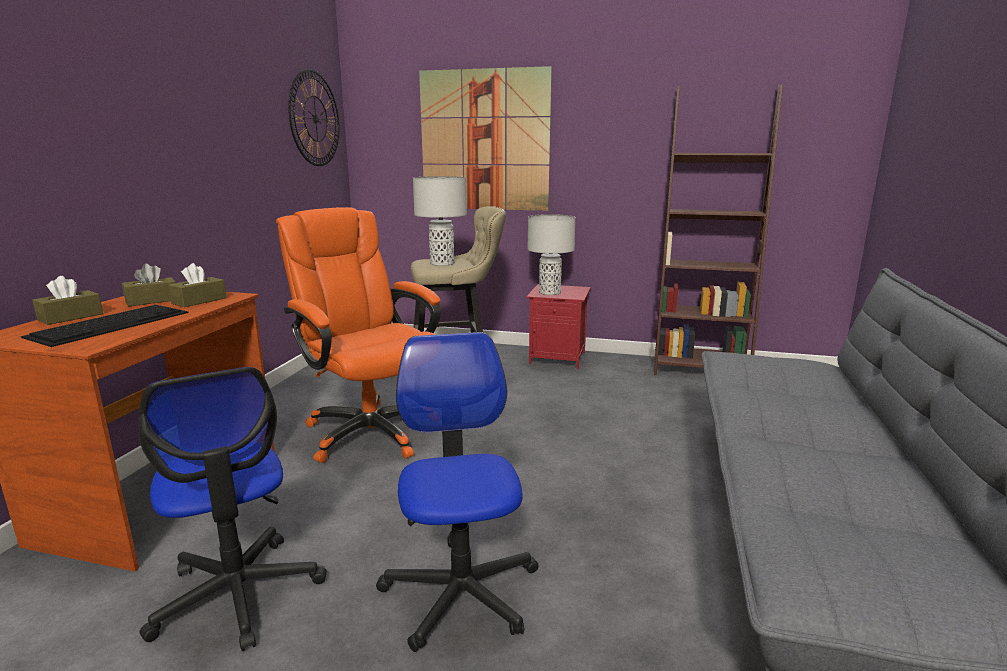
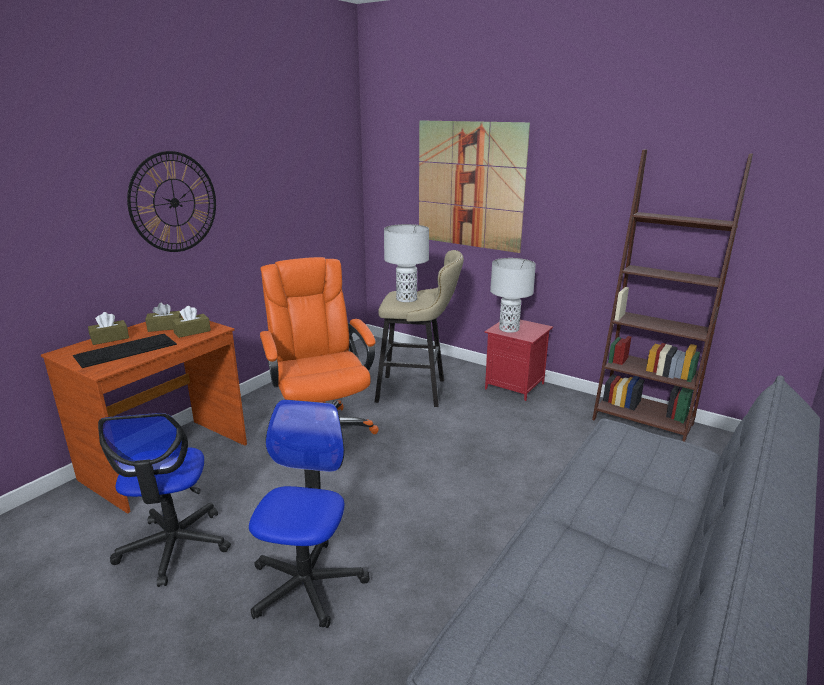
camera: 20 degrees right, 5 degrees up
(315, 119) = (330, 163): wall clock -> wall clock (174, 202)

